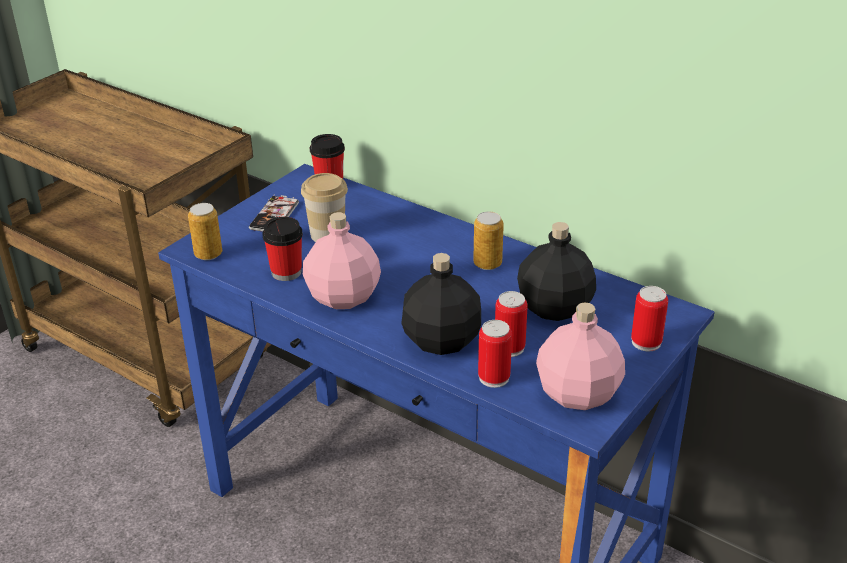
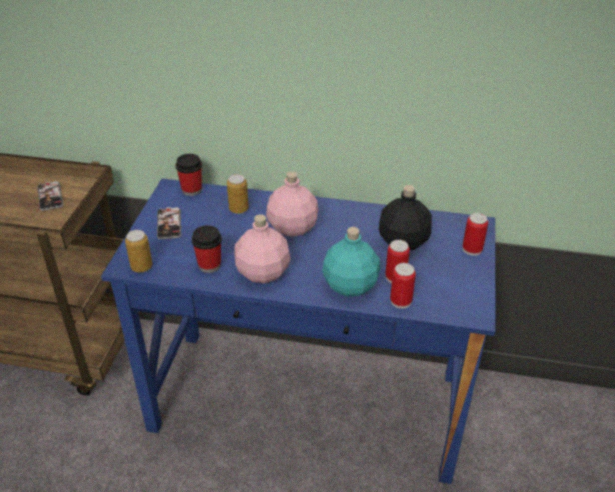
camera: 25 degrees left, 5 degrees up
(170, 157) = (50, 196): none -> phone
(327, 234) = (218, 229): cup -> none
(441, 340) = (349, 285): black bottle -> turquoise bottle
(487, 264) = (340, 222): can -> can (238, 209)
(578, 394) = (458, 296): pink bottle -> pink bottle (293, 228)

